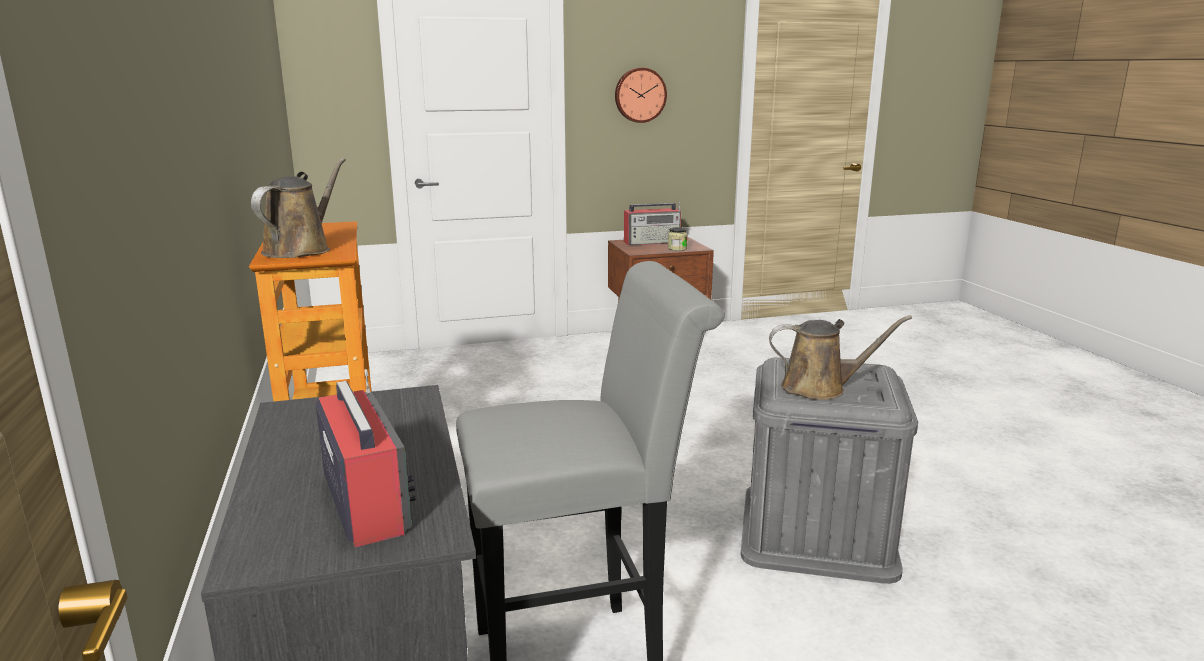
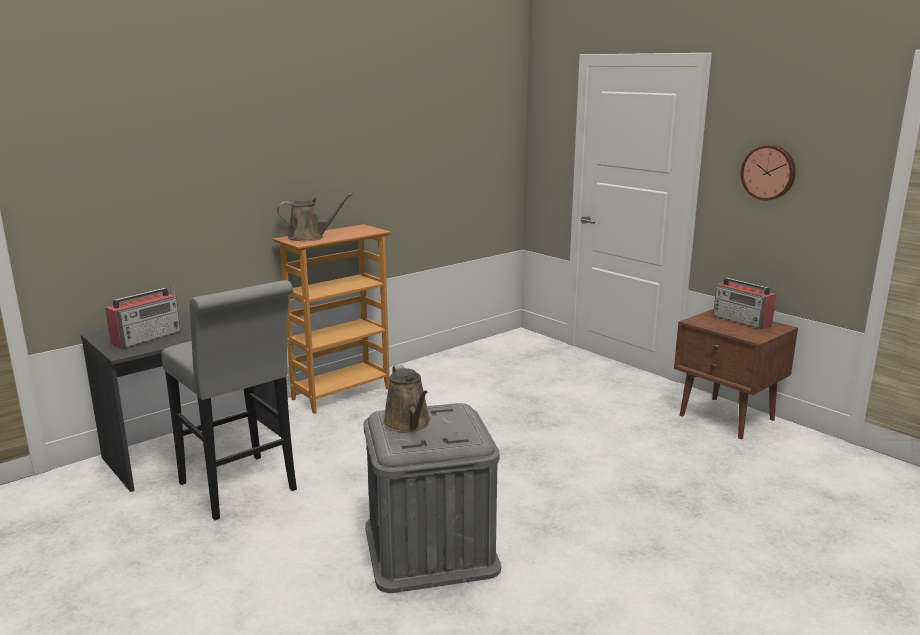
camera: 65 degrees right, 0 degrees up
(677, 249) = (734, 331): jar -> none

